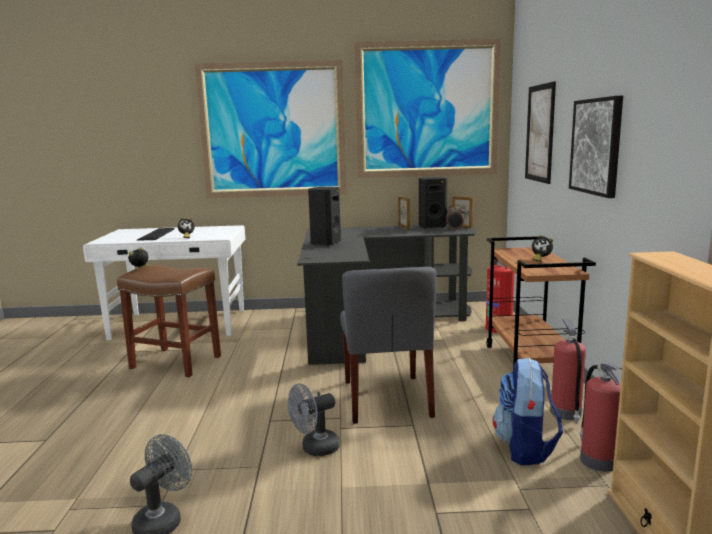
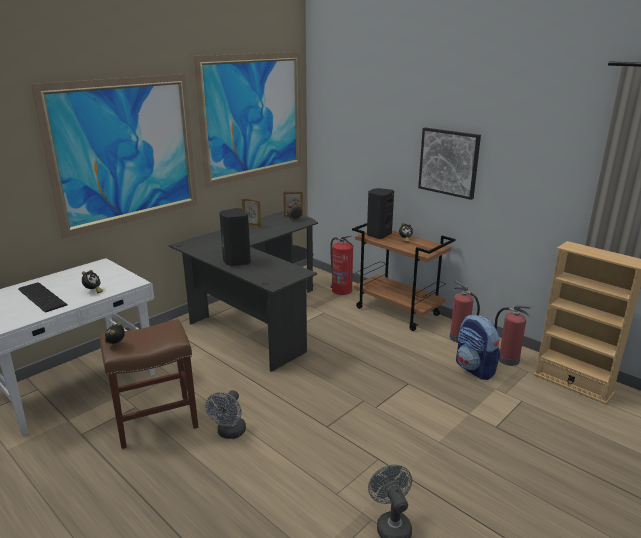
camera: 45 degrees left, 10 degrees up
(315, 449) = (386, 428): grey fan -> grey fan (229, 433)
(387, 398) = (366, 373): grey chair -> none
(431, 227) = (271, 220): black speaker -> black speaker (378, 235)
(540, 133) = (364, 140): picture -> none

